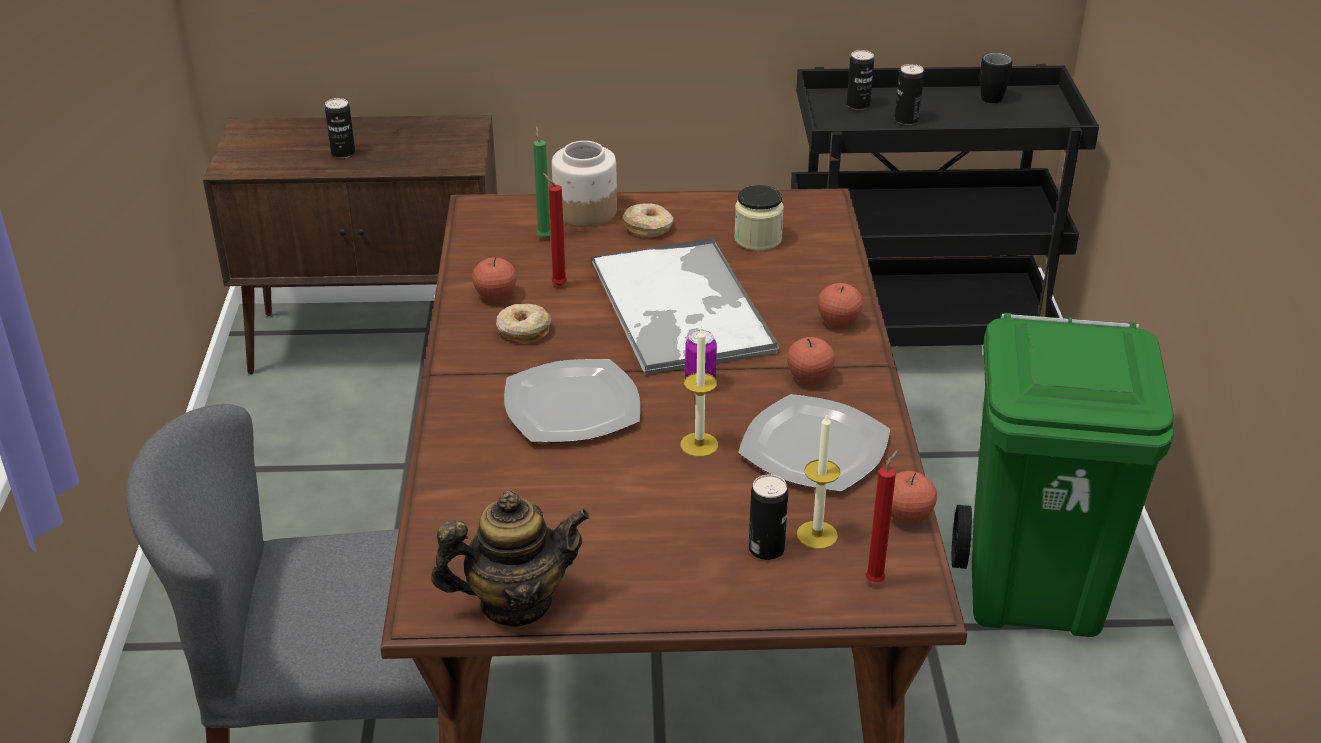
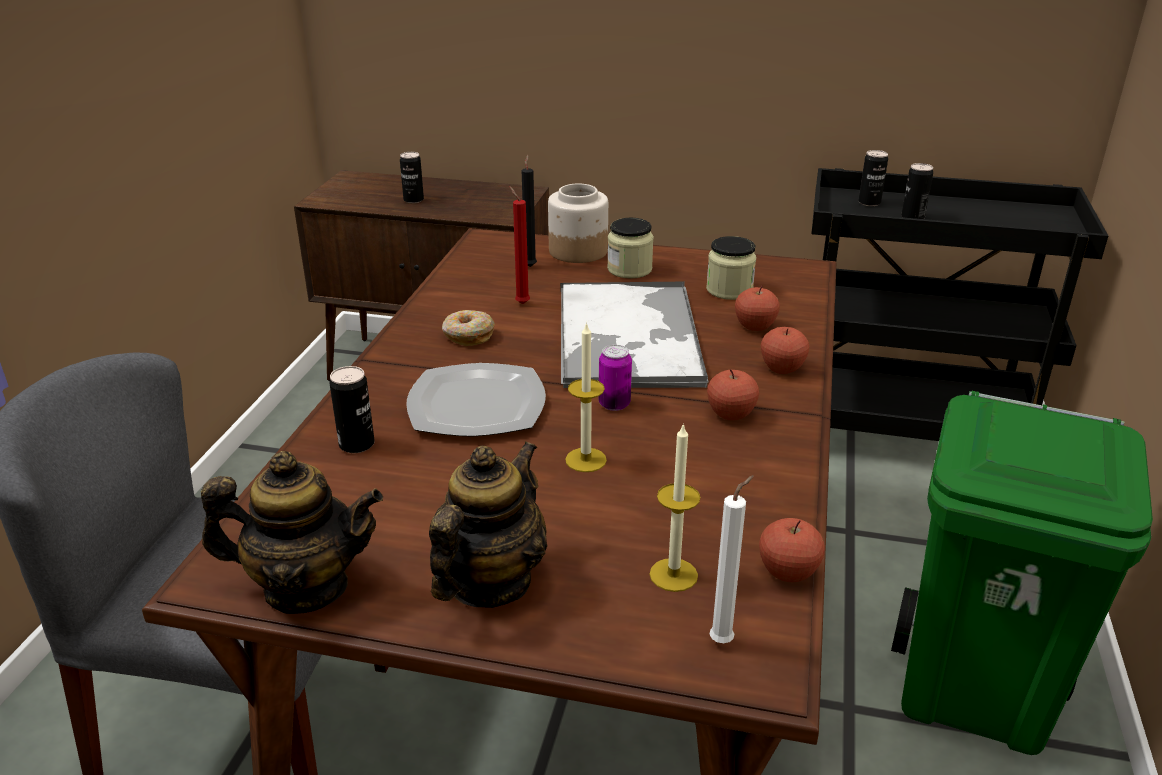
camera: 15 degrees right, 5 degrees down
(495, 296) = (459, 305): apple -> apple (755, 327)
(544, 237) = (530, 266): green candle -> black candle
(648, 227) = (629, 269): donut -> jar
(669, 569) = (489, 582): none -> teapot
(766, 549) = (608, 580): can -> can (357, 444)
(812, 448) = (706, 482): plate -> none
(876, 580) = (724, 640): red candle -> white candle
(990, 95) = (1001, 207): black mug -> none

